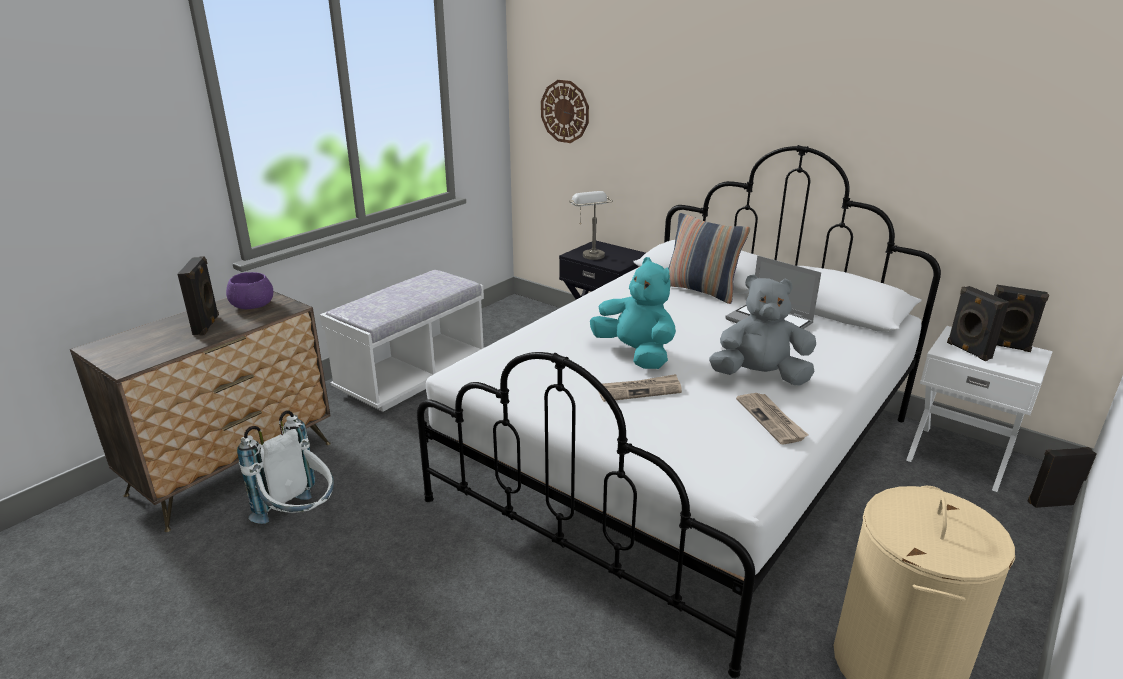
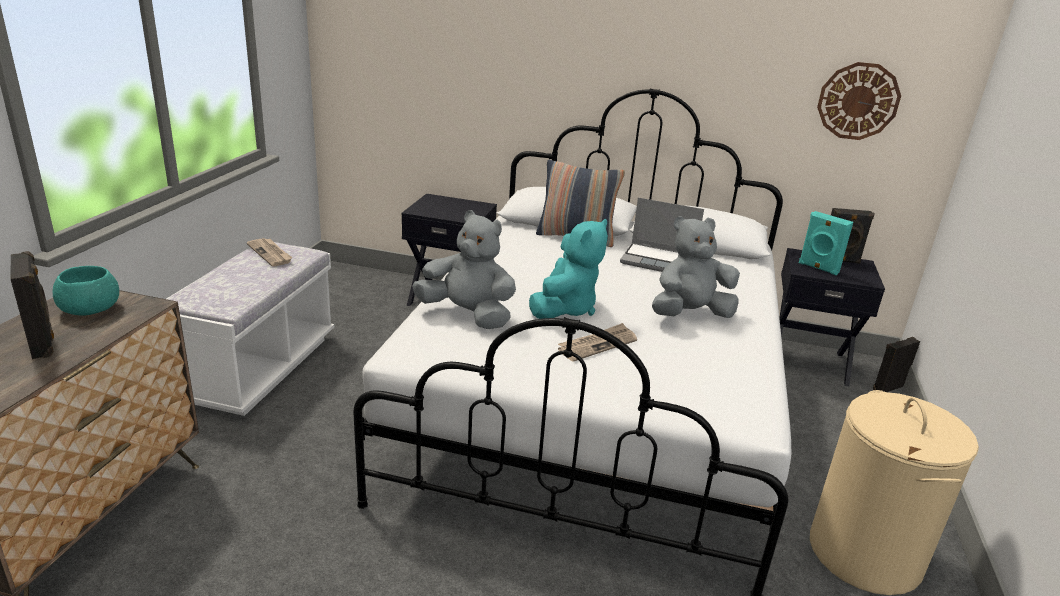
camera: 25 degrees left, 0 degrees up
(252, 305) = (90, 309): purple bowl -> turquoise bowl
(300, 518) = (213, 564): white backpack -> none
(541, 348) = (468, 315): none -> grey plush toy
(565, 111) = (384, 55): wall clock -> wall clock (858, 101)
(589, 253) = (432, 208): grey table lamp -> none
(635, 354) = (565, 308): turquoise plush toy -> turquoise plush toy turned 90 degrees clockwise
(771, 420) = (730, 353): newspaper -> newspaper (270, 253)
(959, 456) = (807, 361): white nightstand -> black nightstand
(968, 351) = (818, 268): black speaker -> turquoise speaker

